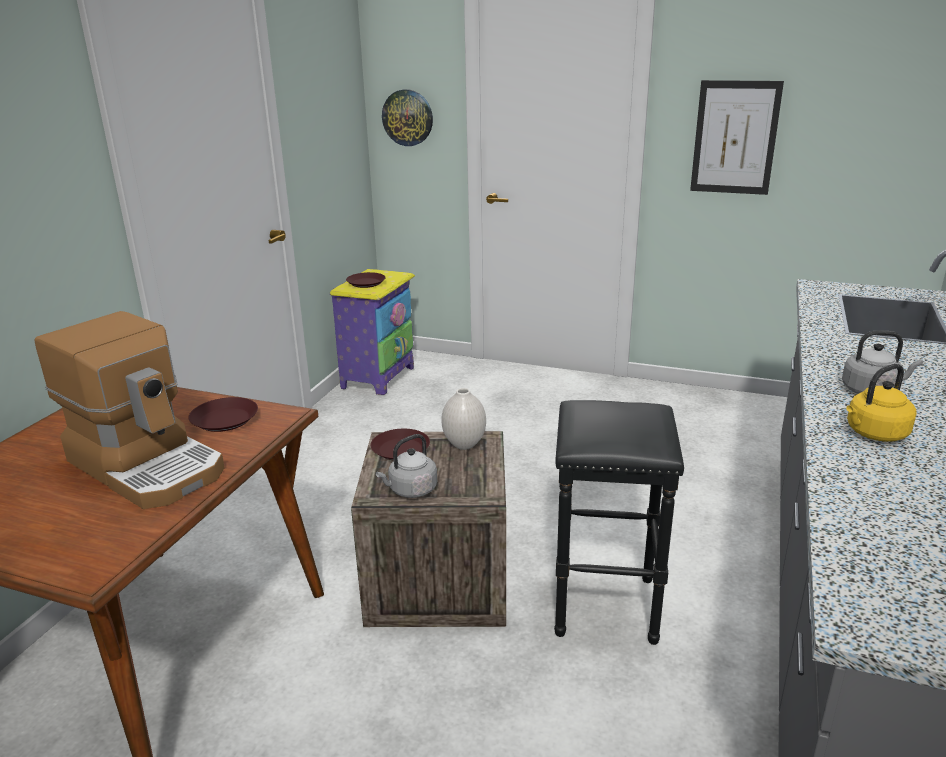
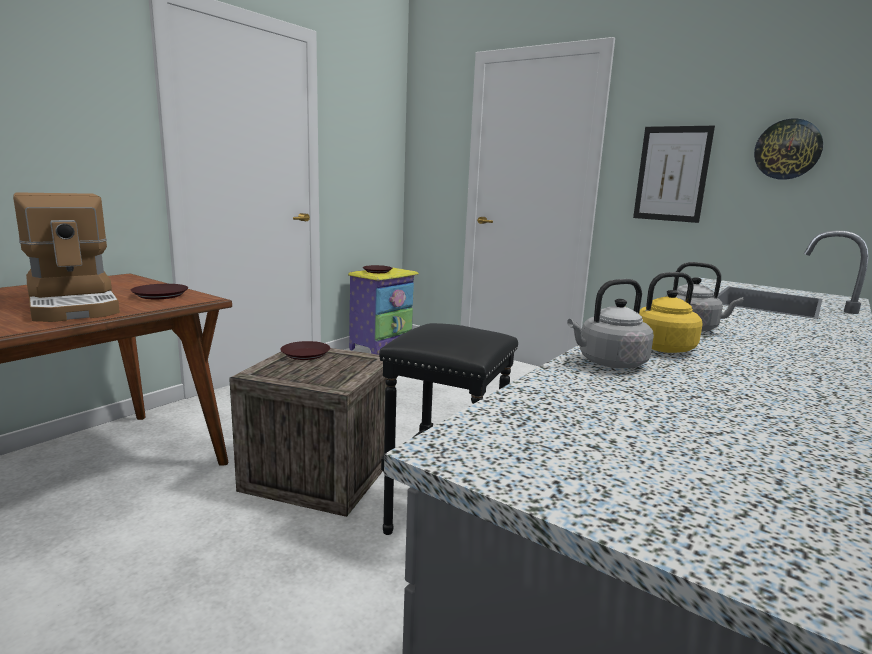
camera: 15 degrees right, 10 degrees down
(407, 117) = (431, 159): wall clock -> wall clock (787, 149)
(410, 490) = (284, 375): grey kettle -> grey kettle (609, 363)
(463, 445) = (355, 359): white vase -> none

